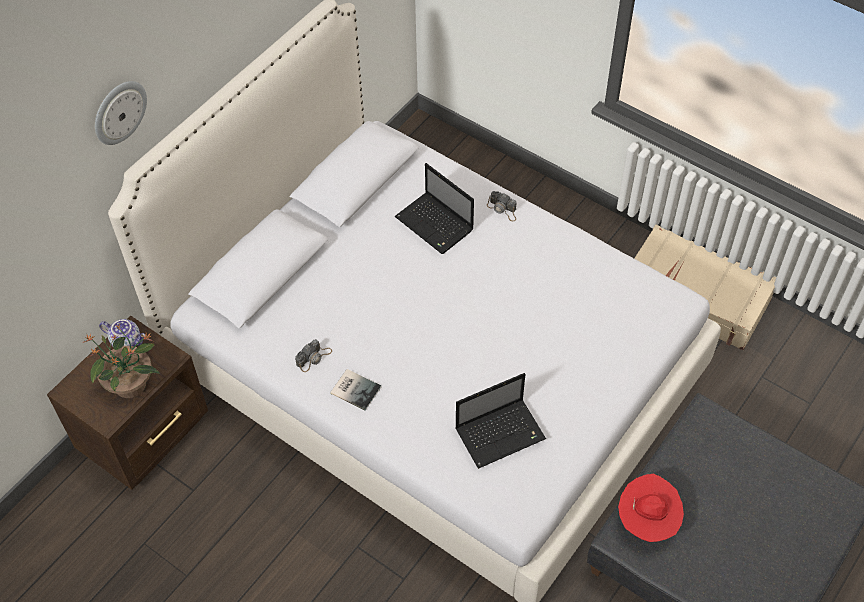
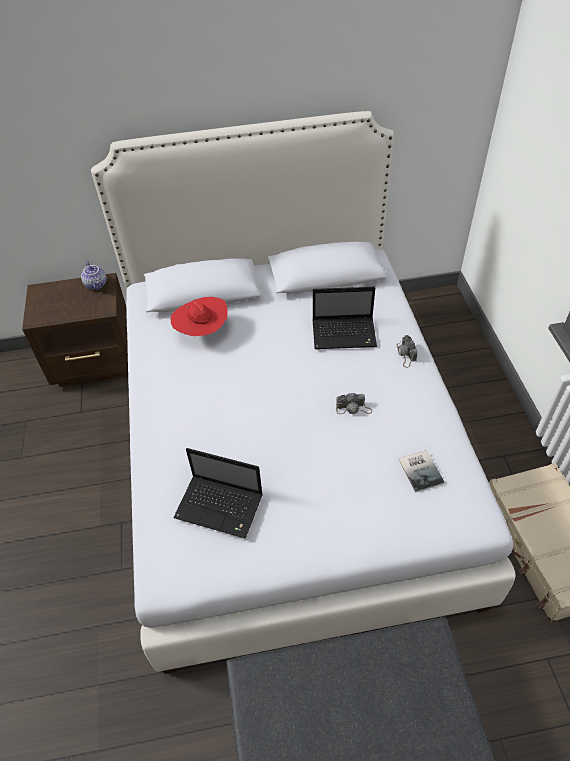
camera: 45 degrees right, 5 degrees down
(119, 112) = (123, 88): wall clock -> none
(131, 385) = (68, 309): potted plant -> none
(314, 358) = (169, 362): camera -> camera (353, 408)
(355, 388) = (168, 399): book -> book (421, 470)
(435, 225) = (345, 334): laptop -> laptop turned 90 degrees counterclockwise
(647, 521) = (287, 684): red hat -> red hat (202, 332)

